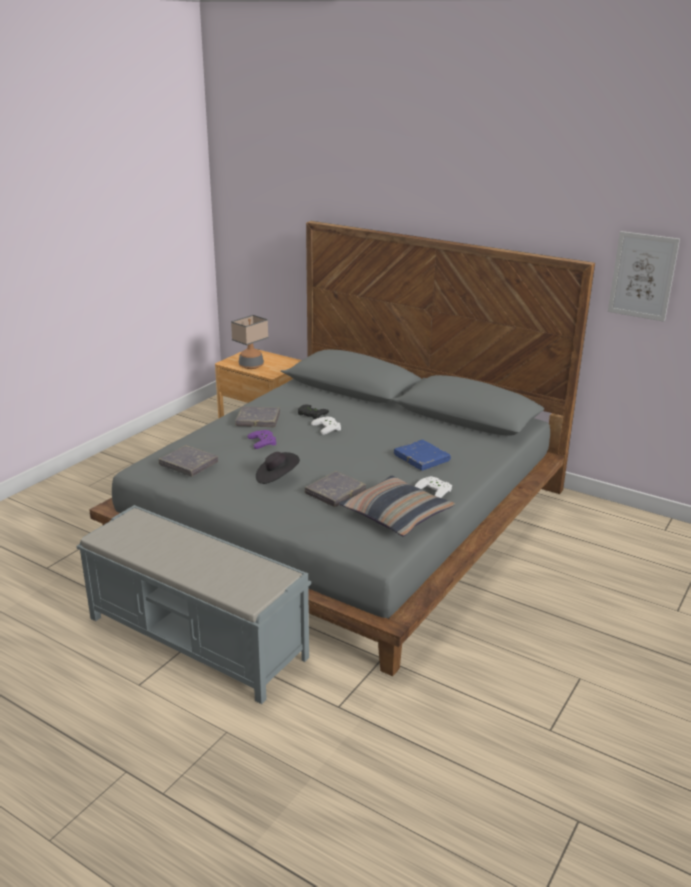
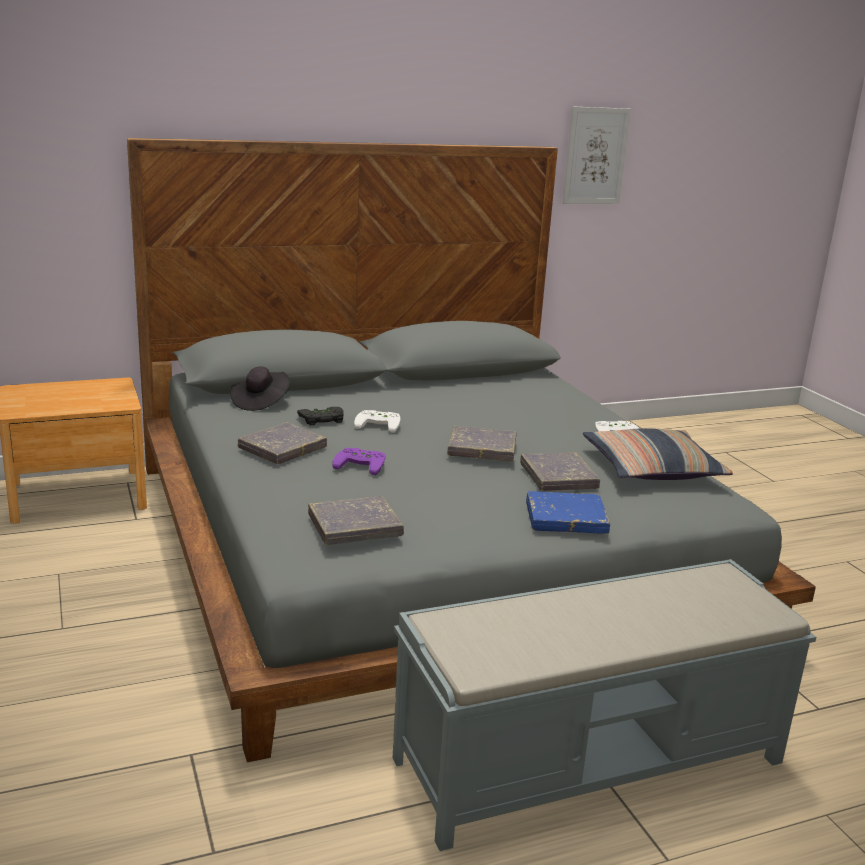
camera: 55 degrees left, 5 degrees down
(251, 366) = (66, 404): table lamp -> none
(276, 477) = (472, 492): black hat -> black hat (260, 402)
(338, 461) = (482, 449): none -> grey book
(421, 458) = (533, 415): blue book -> blue book (566, 518)

